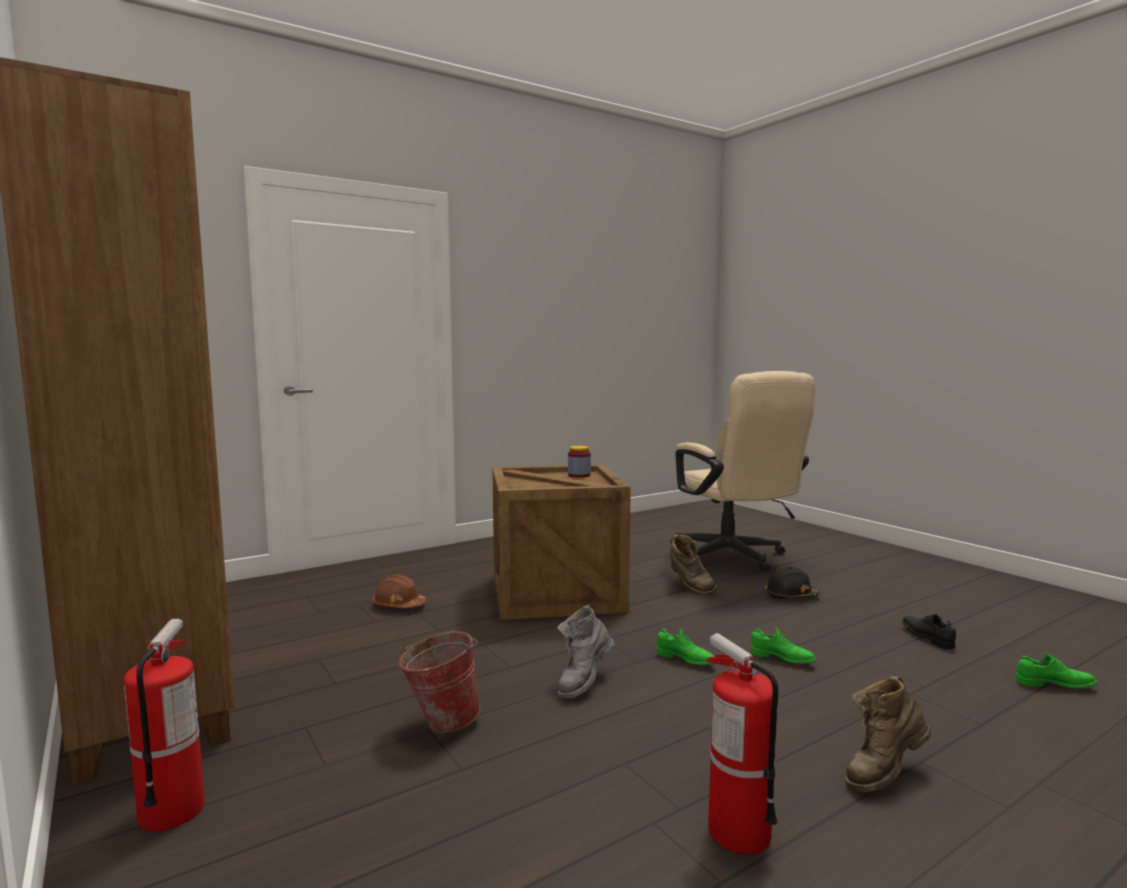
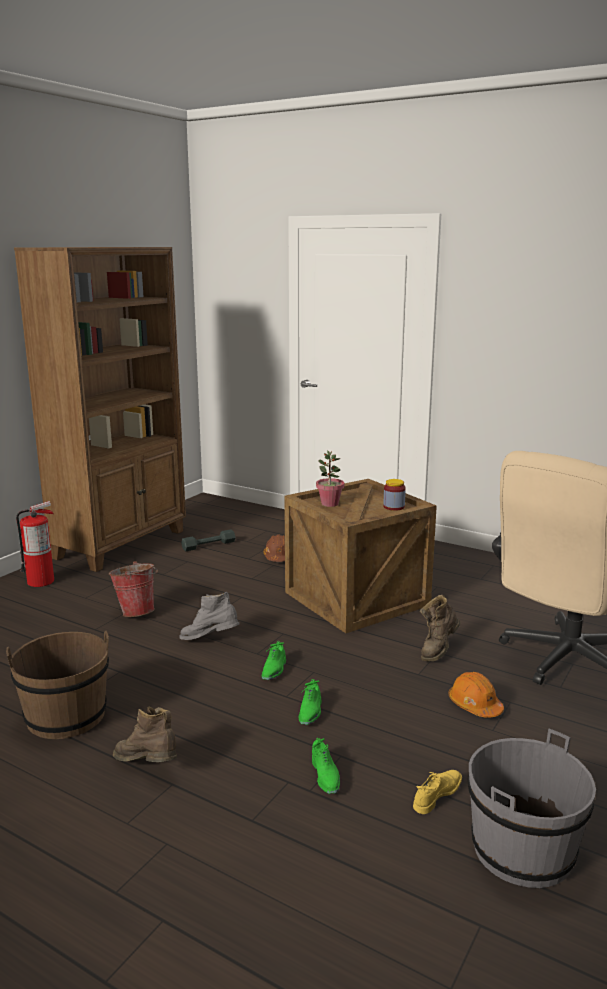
camera: 65 degrees right, 10 degrees up
(288, 636) = (208, 545): none -> grey dumbbell
(539, 487) = (329, 504): none -> potted plant
(738, 831) = (66, 716): fire extinguisher -> brown bucket
(790, 596) = (474, 705): black hard hat -> orange hard hat
(926, 637) = (437, 796): black shoe -> yellow shoe
(992, 627) = (523, 850): none -> grey bucket
(1054, 685) = (376, 882): green shoe -> green shoe (325, 777)

